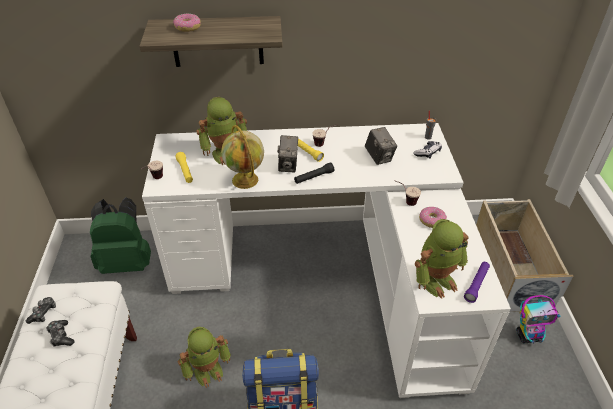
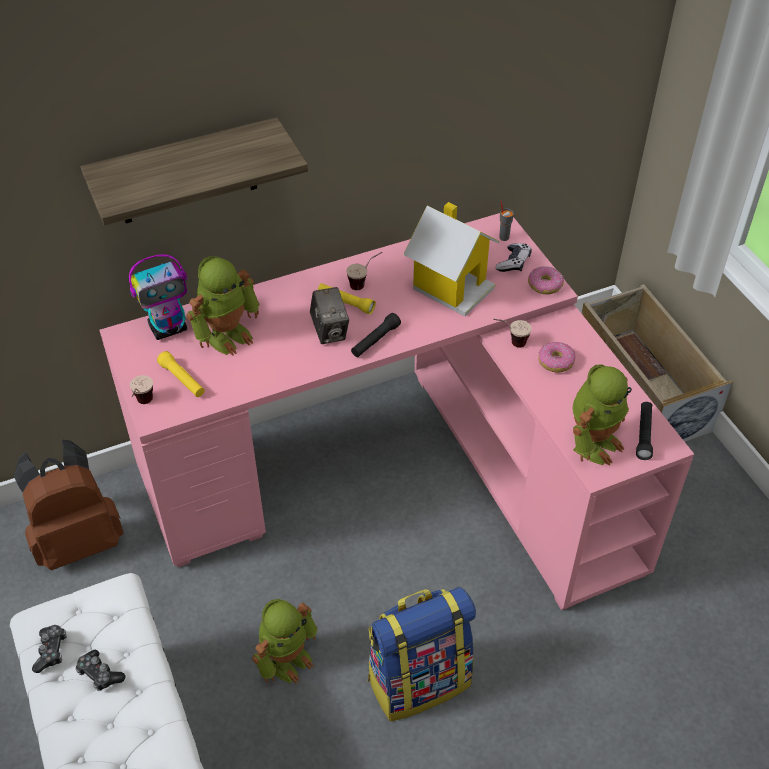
camera: 20 degrees left, 5 degrees up
(127, 262) = (78, 540): green backpack -> brown backpack
(187, 27) = (153, 168): donut -> donut (544, 285)
(245, 180) = (280, 371): globe -> none
(331, 275) = (402, 470): white desk -> pink desk
(379, 157) = (451, 286): camera -> toy house
(476, 284) = (644, 434): purple flashlight -> black flashlight
(528, 336) = (693, 477): toy robot -> toy robot (169, 328)

